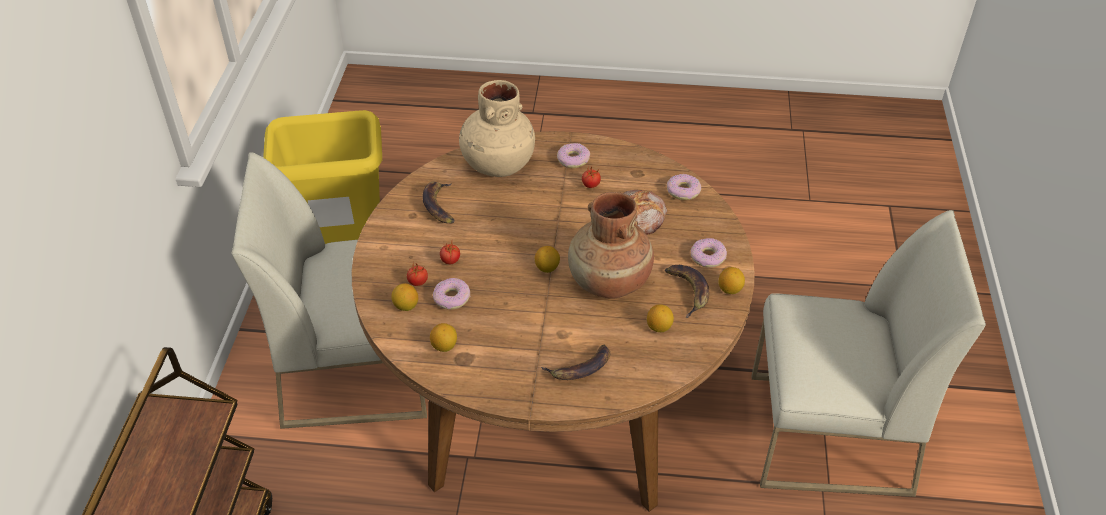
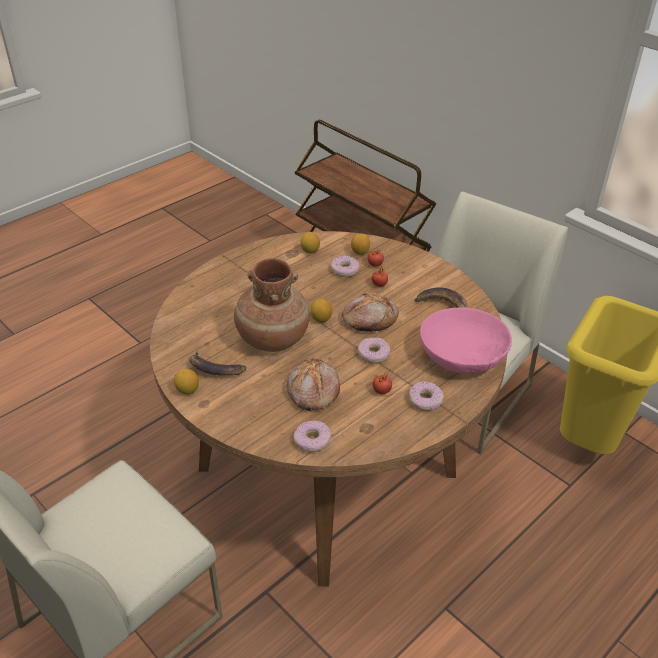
camera: 130 degrees right, 5 degrees down
(497, 164) = (462, 355): beige vase -> pink bowl
(511, 238) = (369, 319): none -> bread
(580, 368) = (225, 287): banana -> none
(659, 327) = (207, 336): lemon -> none
(708, 257) = (229, 401): donut -> donut (373, 354)

